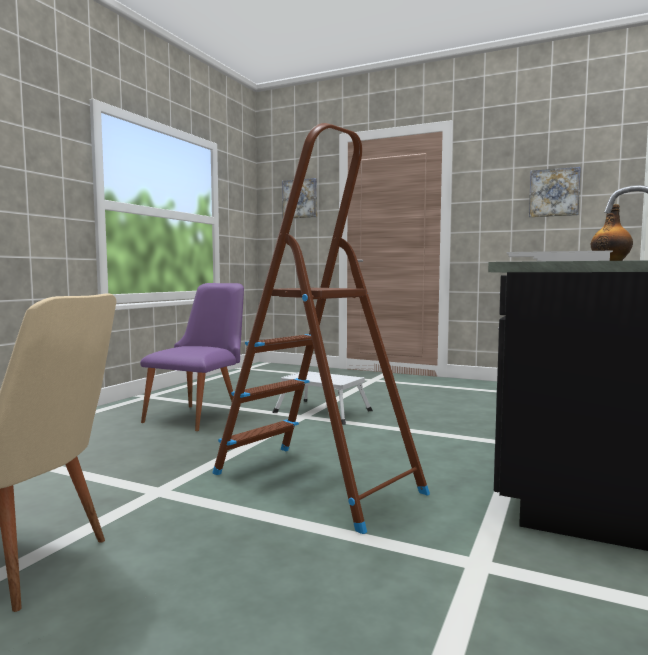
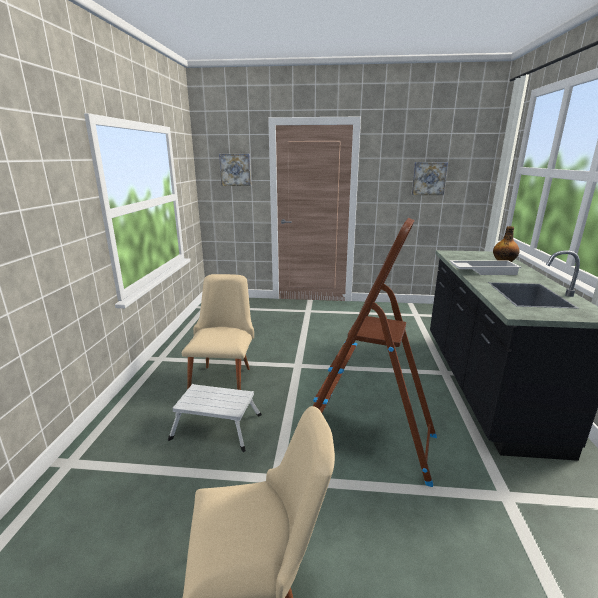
camera: 20 degrees left, 15 degrees up
(199, 415) = (224, 377): purple chair -> beige chair
(322, 411) = (305, 357): white step ladder -> white step ladder (216, 426)

